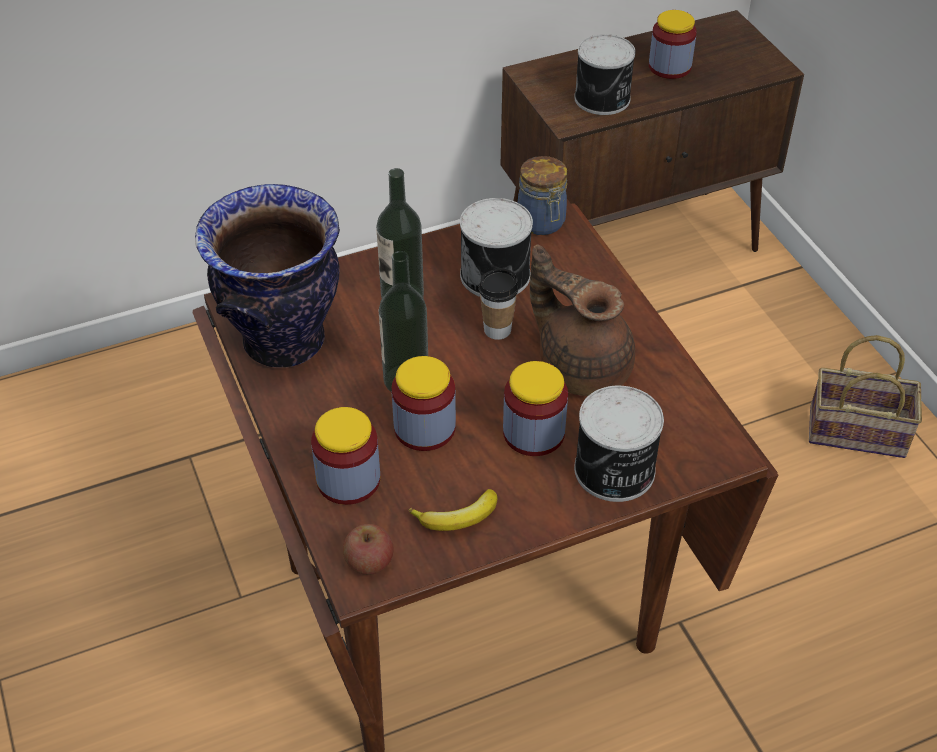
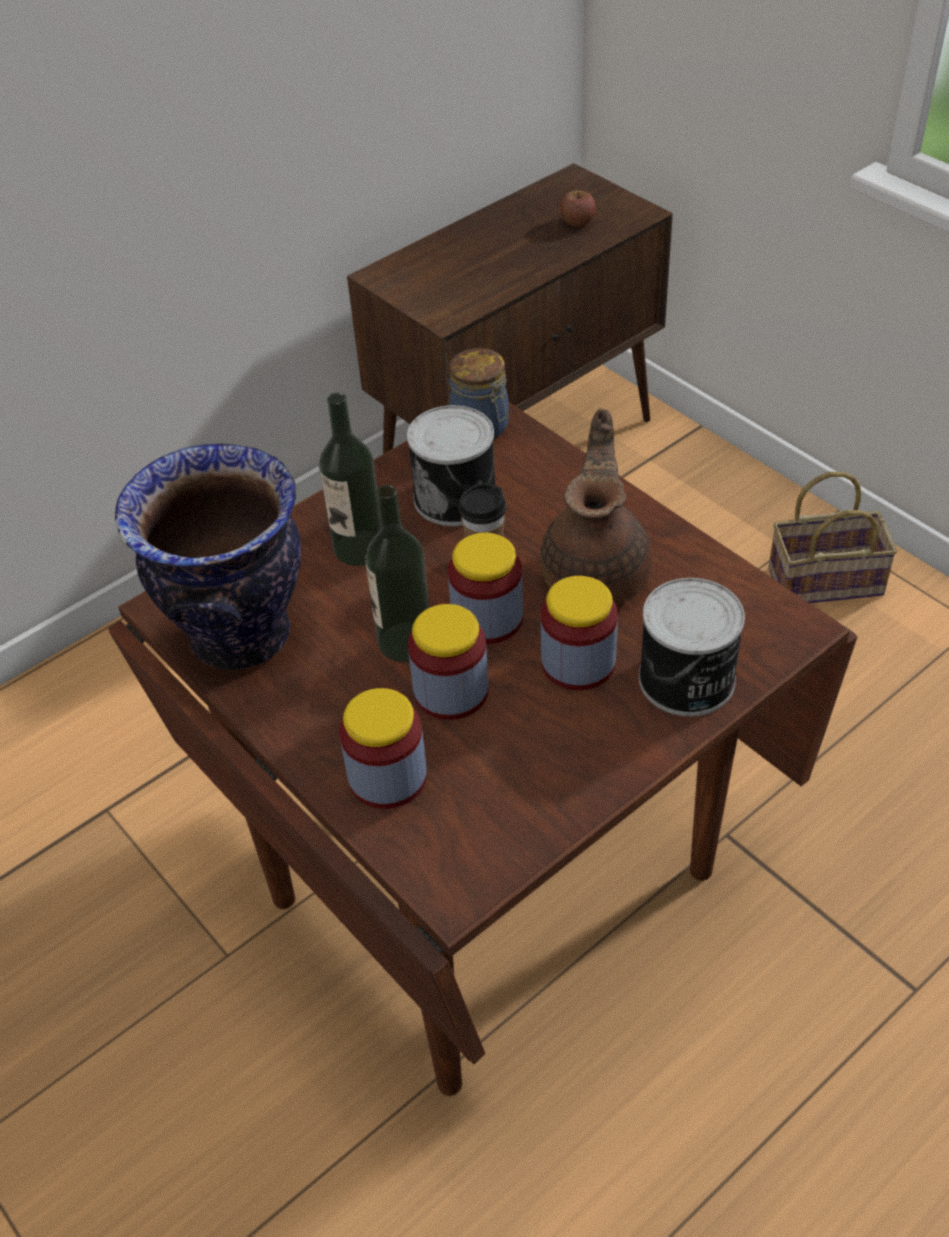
camera: 15 degrees left, 0 degrees up
(369, 562) = (454, 867): apple -> apple (577, 222)
(458, 518) = (535, 785): banana -> none
(581, 366) = (597, 573): brown teapot -> brown teapot turned 75 degrees clockwise
(603, 99) = (473, 285): can -> none
(669, 67) = (529, 236): jar -> jar (487, 618)

